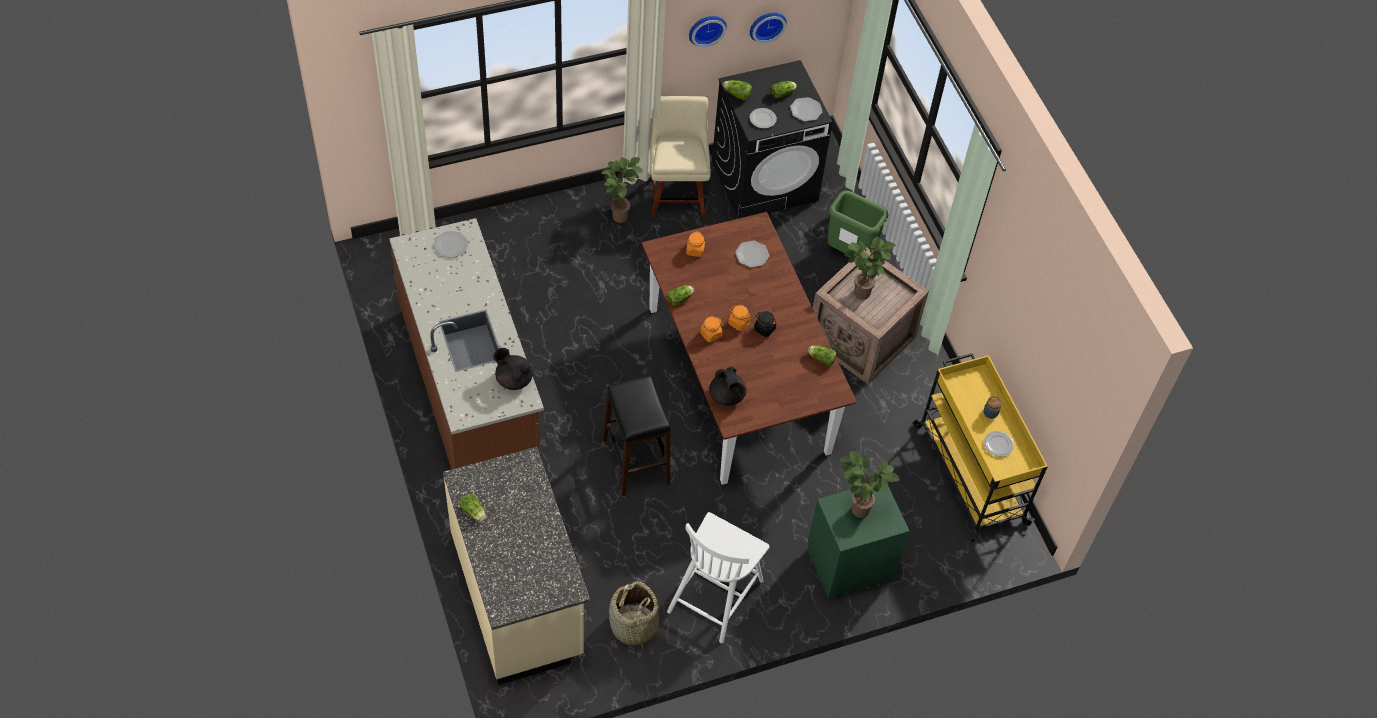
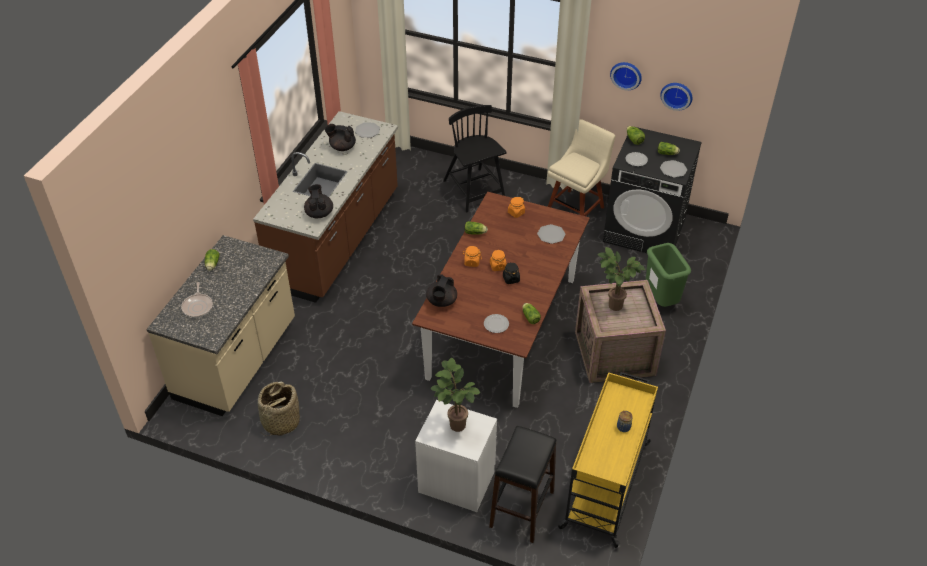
camera: 45 degrees right, 10 degrees down
(446, 283) = (342, 147): none -> black teapot
(514, 566) = (198, 306): none -> frying pan
(554, 238) = (474, 191): none -> black chair
(619, 214) = (528, 199): potted plant -> none
(635, 461) = (387, 333): black stool -> black stool (522, 508)
(715, 594) = (349, 439): white chair -> none
(849, 562) = (457, 481): green nightstand -> white nightstand
(998, 444) = (607, 451): plate -> plate (496, 324)

